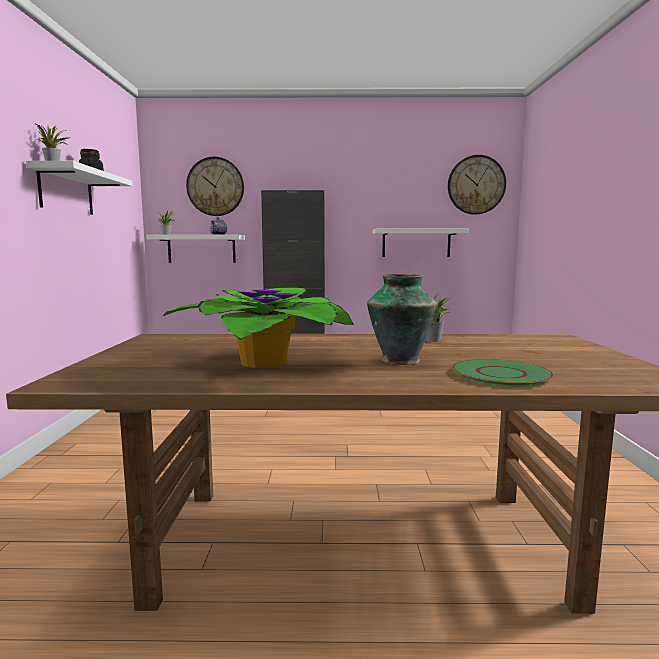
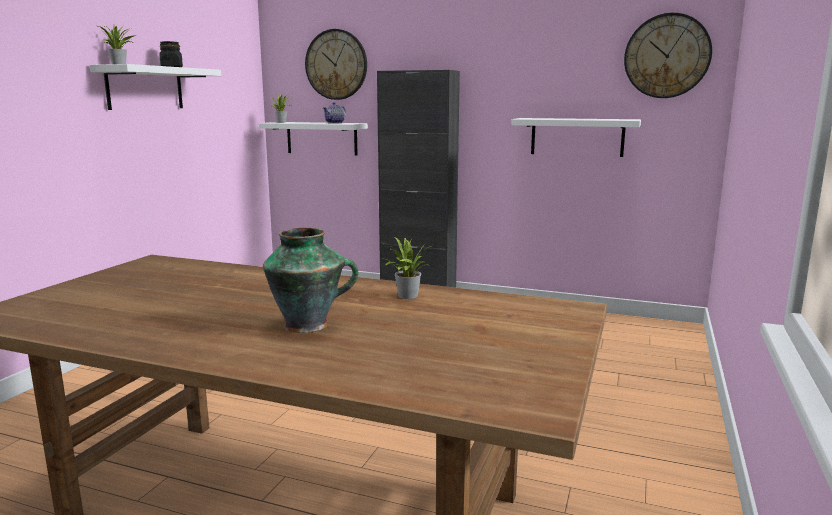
camera: 20 degrees right, 5 degrees up
(267, 363) = (177, 312): potted plant -> none
(500, 374) = (363, 361): green plate -> none

